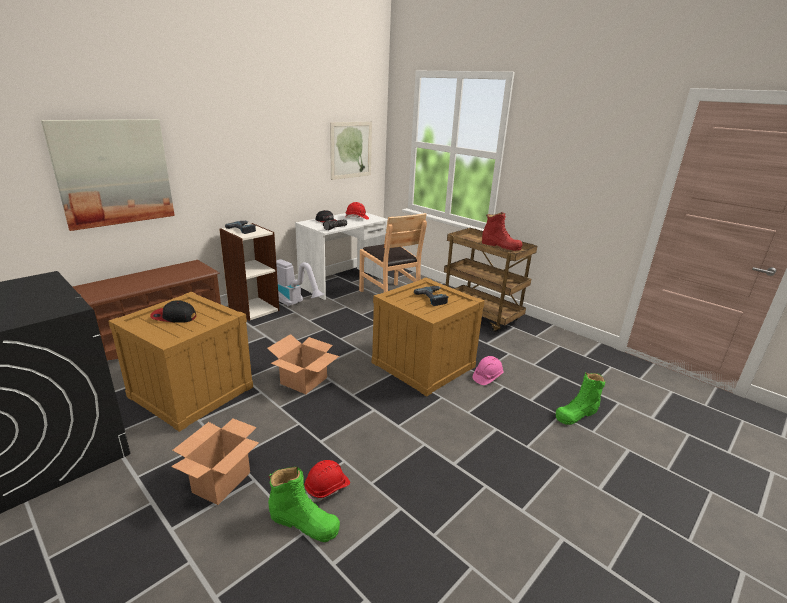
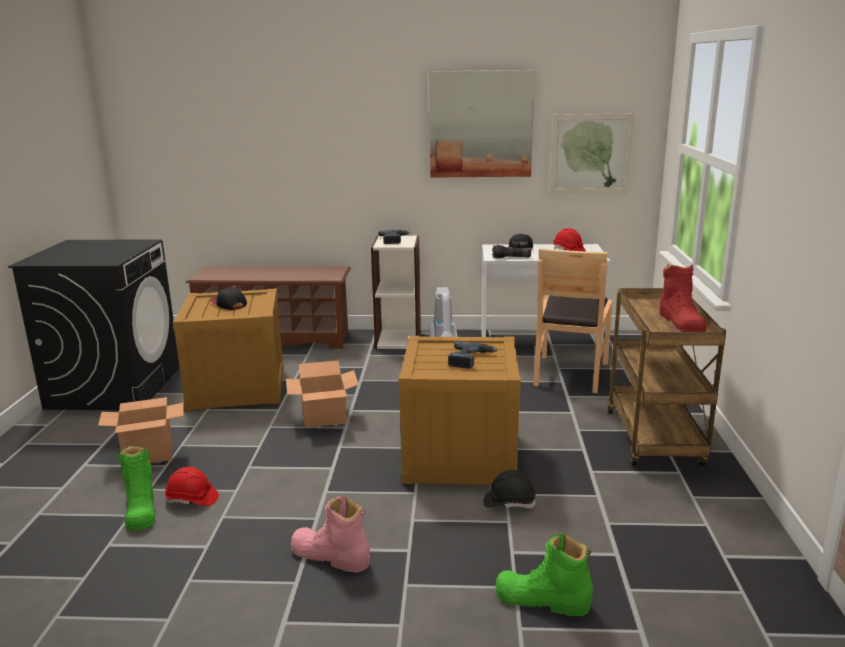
camera: 50 degrees right, 5 degrees down
(114, 173) = (276, 163): picture -> picture (480, 124)
(472, 459) = (330, 556): none -> pink boot
(487, 377) = (509, 502): pink hard hat -> black hard hat

